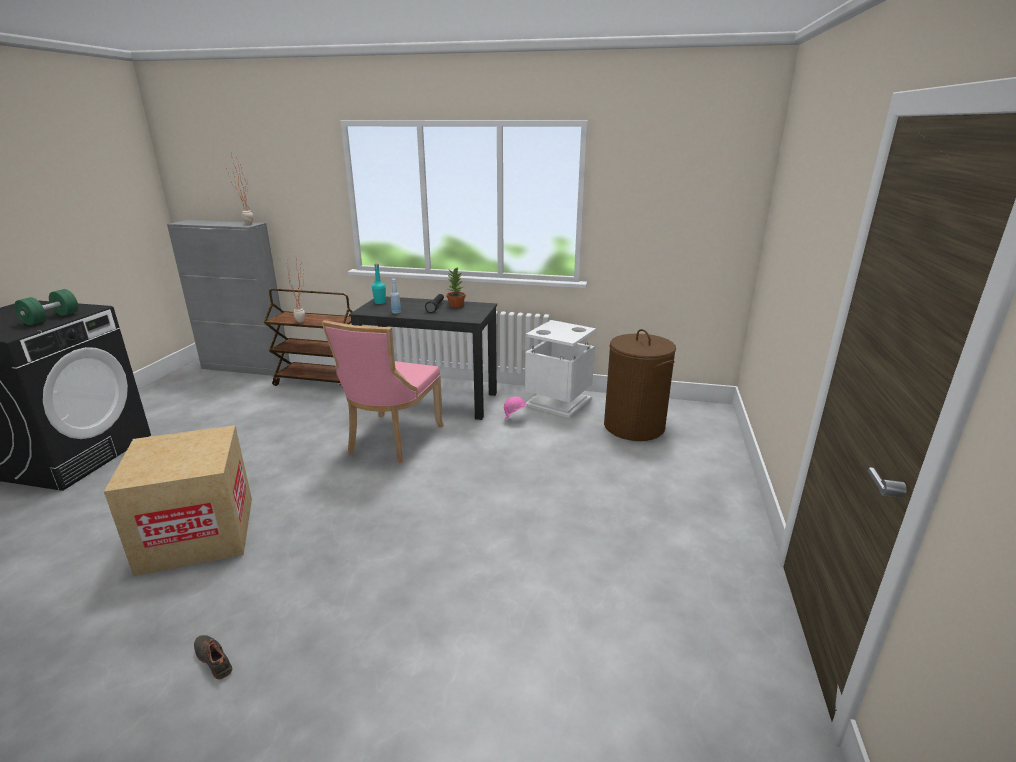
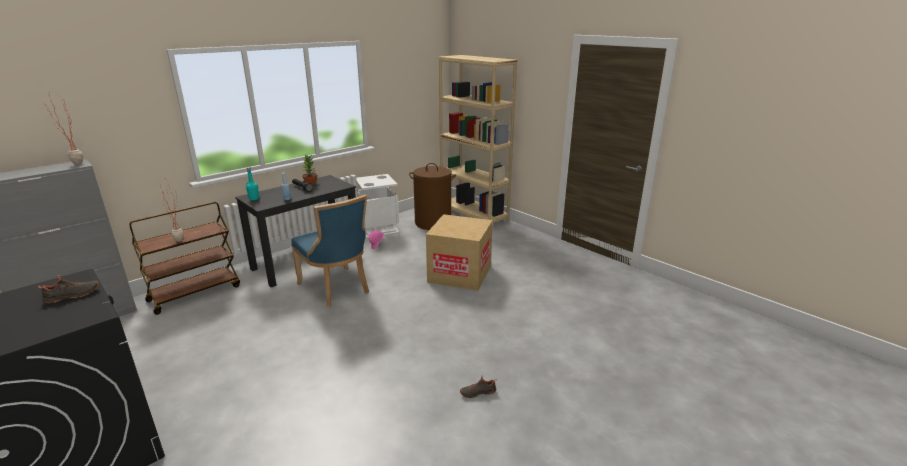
camera: 55 degrees left, 0 degrees up
(51, 318) = (72, 296): green dumbbell -> black shoe
(198, 534) = (344, 384): cardboard box -> cardboard box (460, 274)
(392, 440) = (336, 288): pink chair -> blue chair
(714, 444) = (473, 214): none -> beige bookcase

